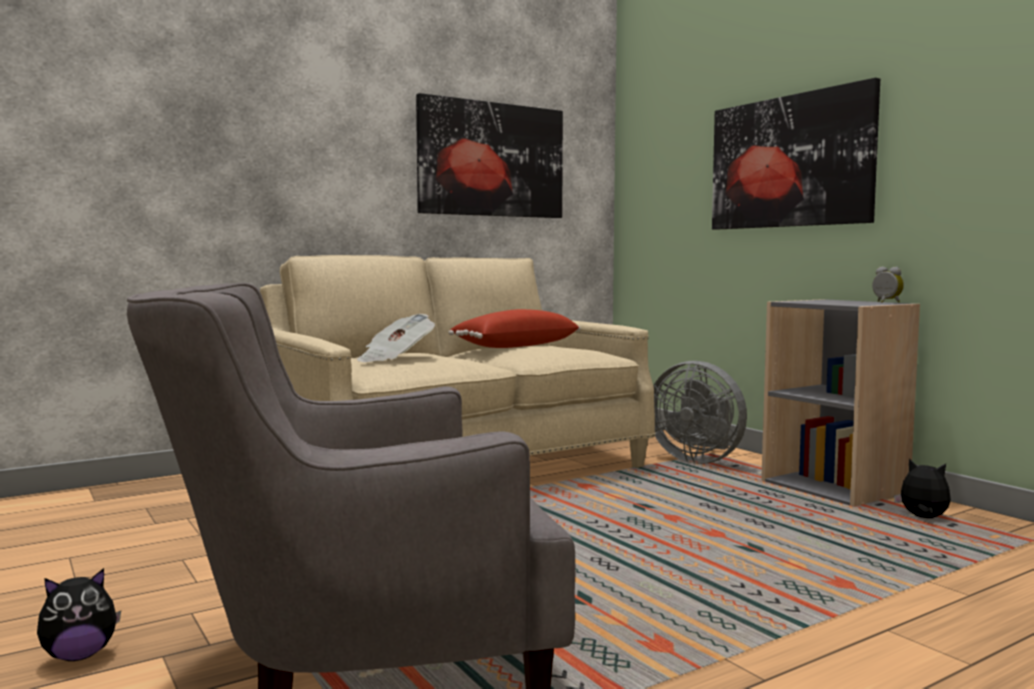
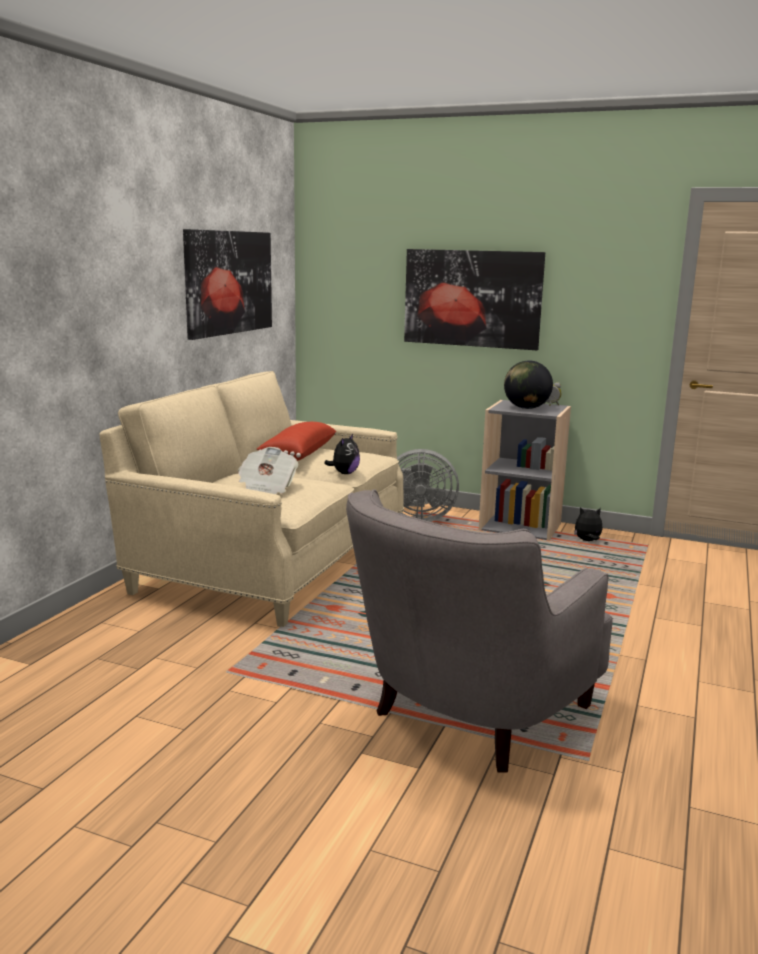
camera: 35 degrees left, 10 degrees up
(79, 656) = (312, 771): plush toy -> plush toy (344, 473)
(834, 302) = (526, 408): none -> globe

